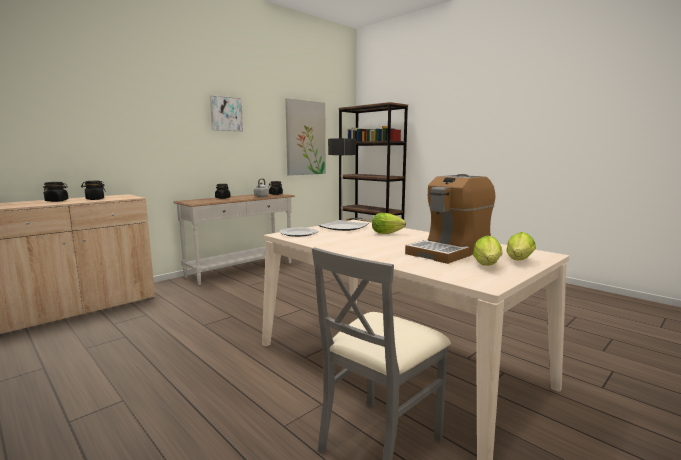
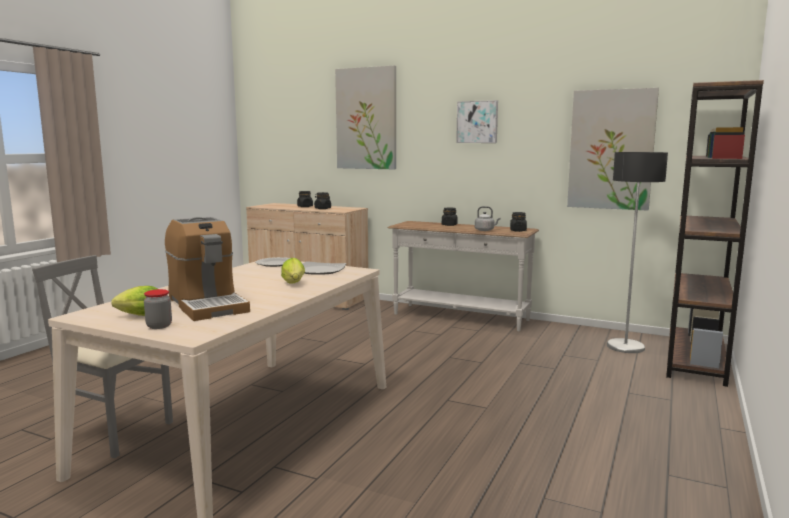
camera: 70 degrees right, 0 degrees up
(114, 100) = (366, 119): none -> picture
(450, 251) = (207, 305): coffee machine -> coffee machine turned 150 degrees counterclockwise
(519, 261) = (159, 326): lettuce -> jar

